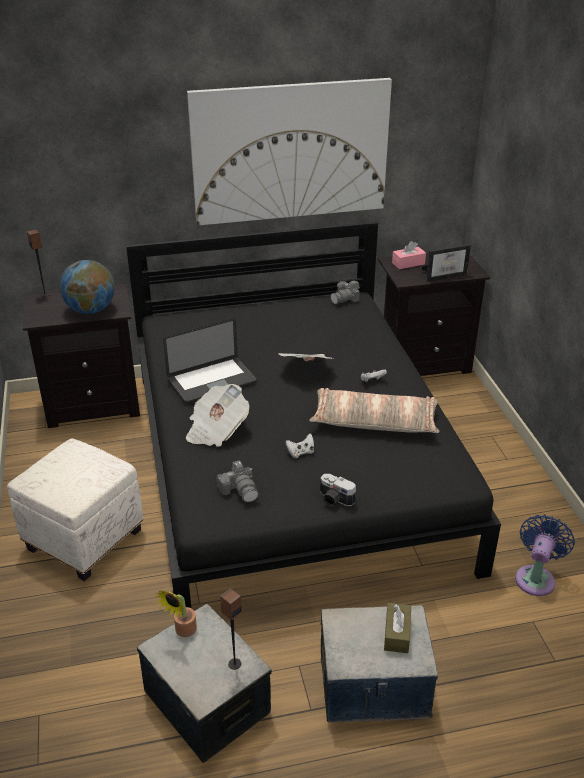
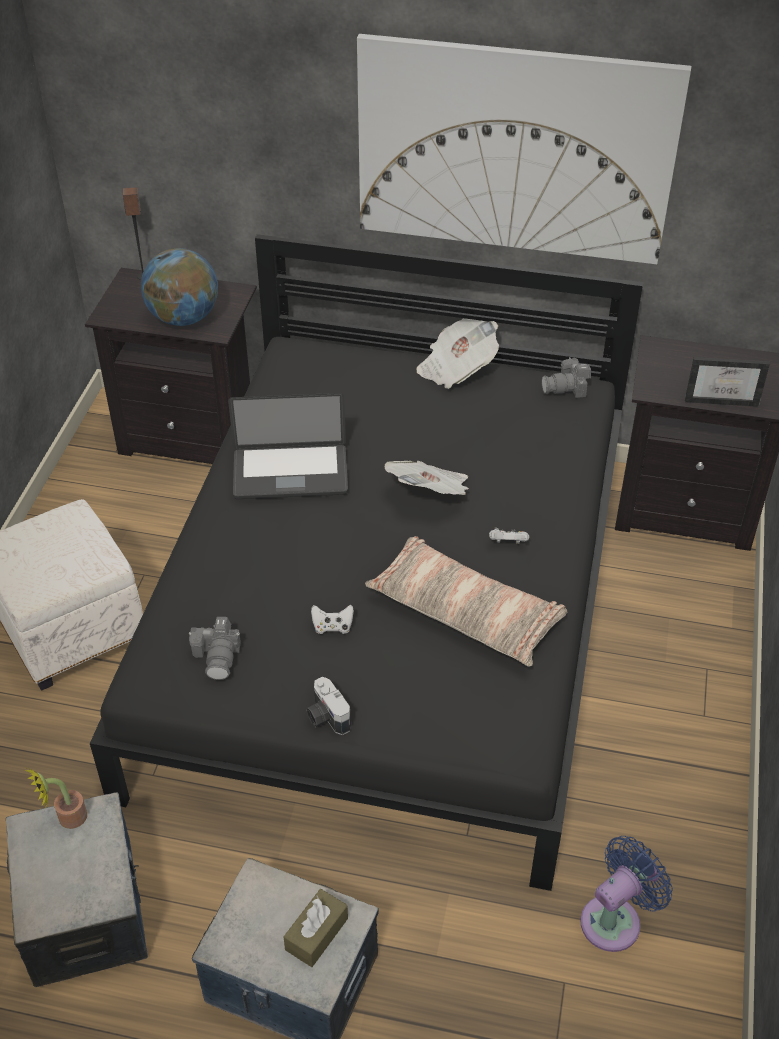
camera: 25 degrees right, 10 degrees up
(216, 430) = (247, 553): newspaper -> newspaper (456, 368)
(234, 663) = (98, 888): speaker -> none
(408, 263) = (680, 359): pink tissue box -> none

